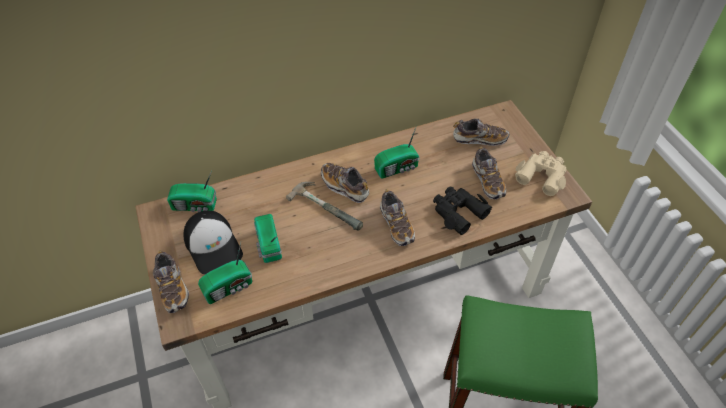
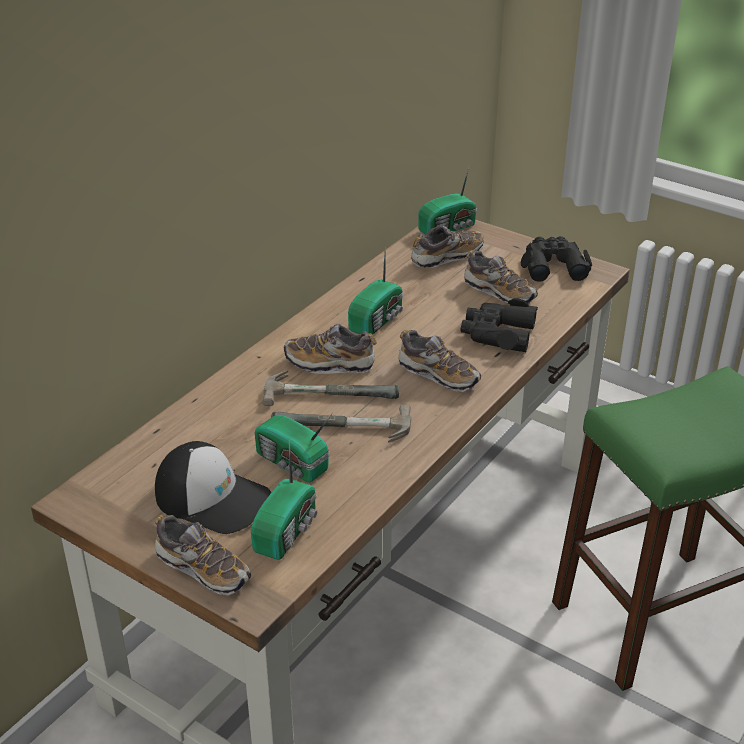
camera: 35 degrees left, 15 degrees down
(195, 206) = (133, 467): radio -> radio (449, 228)
(311, 236) = (342, 430): none -> hammer
(542, 175) = (553, 265): beige binoculars -> black binoculars

